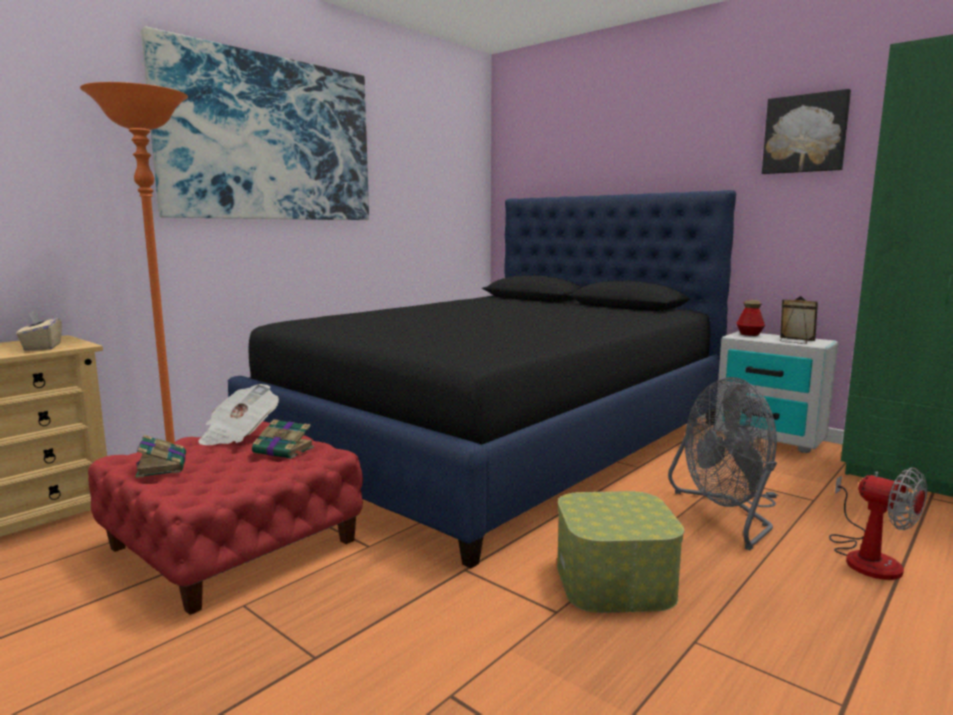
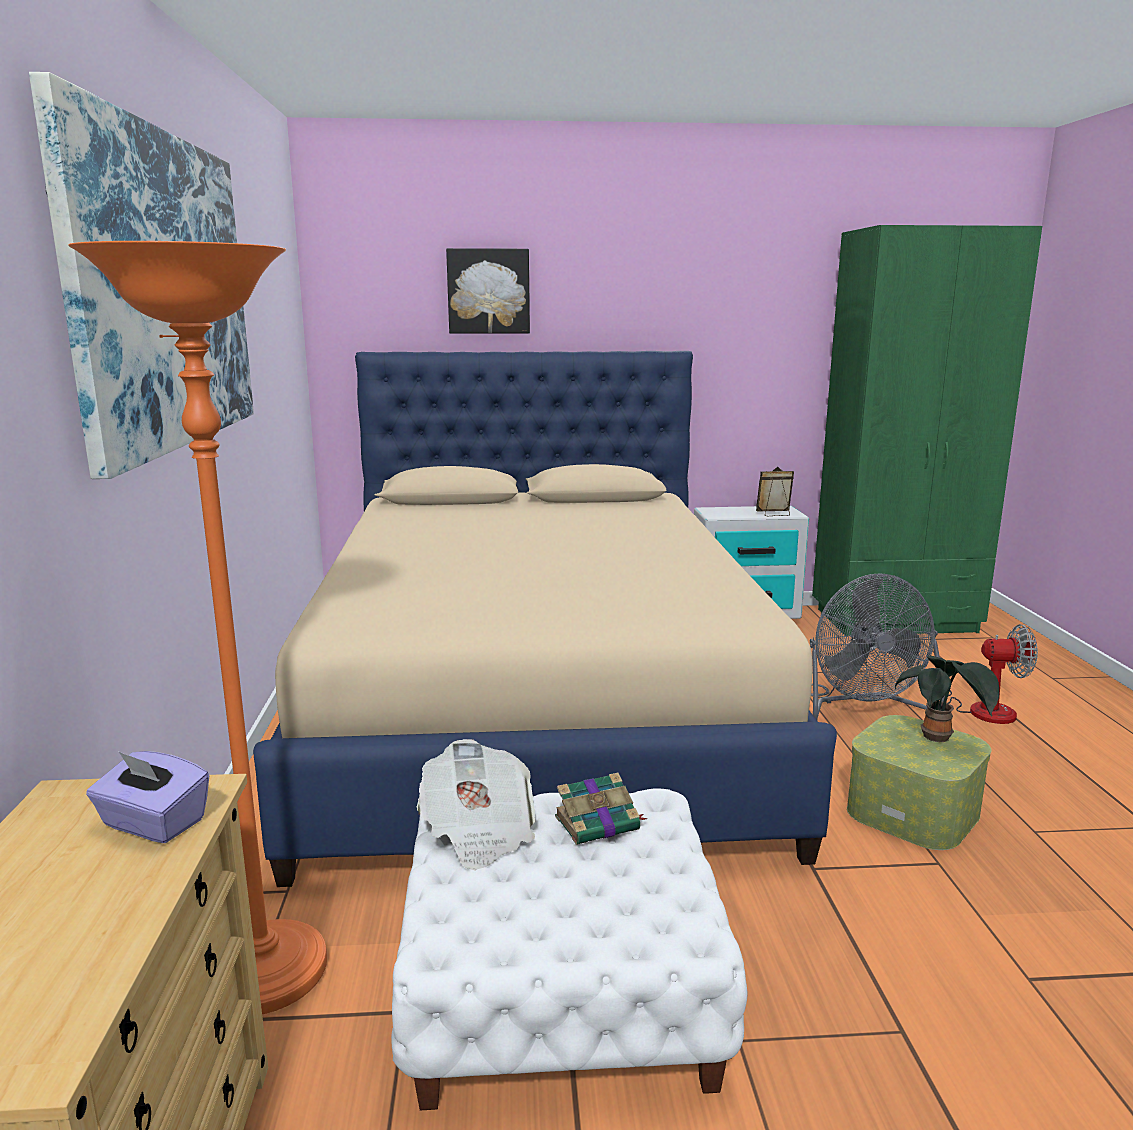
camera: 45 degrees left, 5 degrees up
(42, 347) = (153, 824): beige tissue box -> purple tissue box
(162, 465) = (535, 923): book -> none
(233, 544) = (561, 991): red ottoman -> white ottoman
(499, 440) = (537, 707): black bed -> beige bed
(643, 516) = (939, 739): none -> potted plant
(730, 514) = (855, 708): grey fan -> grey fan turned 45 degrees counterclockwise
(749, 334) = (719, 511): bottle -> none
(805, 134) = (750, 291): picture -> picture (488, 291)

